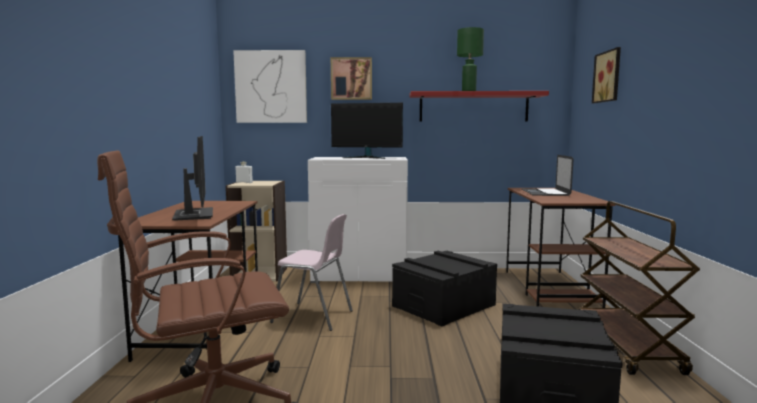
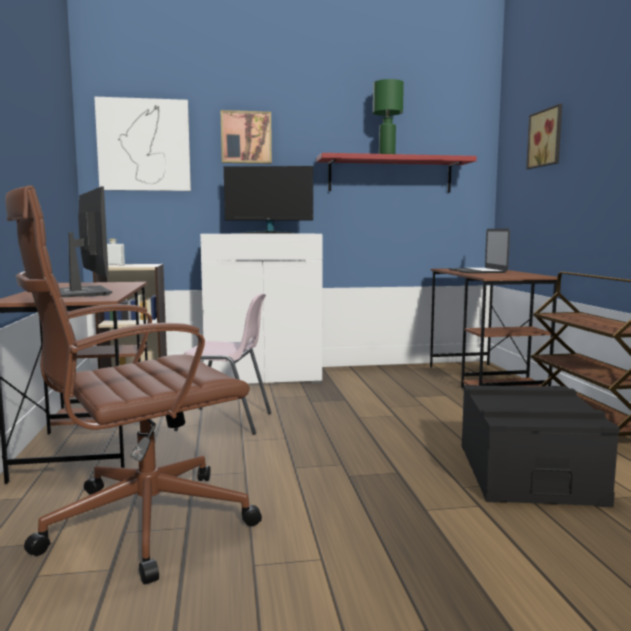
camera: 10 degrees left, 0 degrees up
(444, 305) = (376, 402): black storage box -> none

